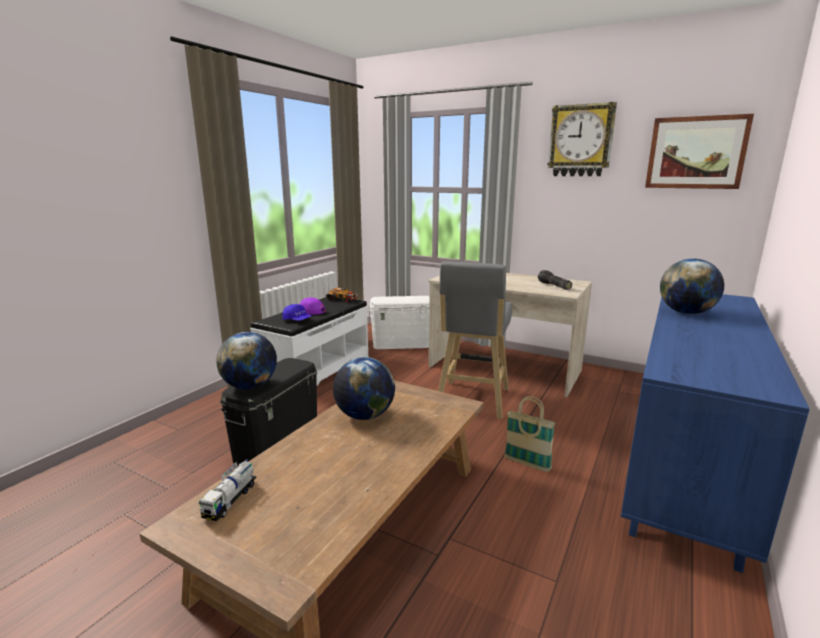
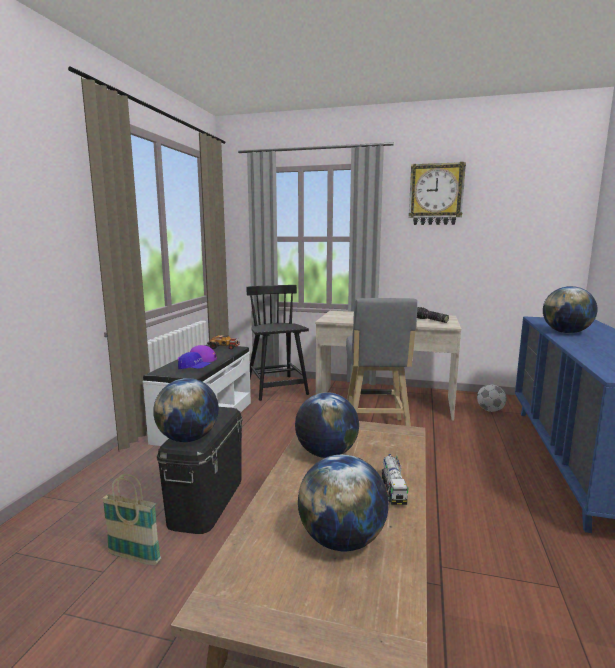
camera: 15 degrees left, 5 degrees down
(231, 500) = (254, 563): toy truck -> toy truck (393, 489)
(315, 495) = (342, 540): none -> globe
(402, 344) = (276, 388): white storage box -> black chair
(527, 464) = (461, 483): basket -> basket (134, 558)
(618, 391) = (490, 410): none -> football
(696, 153) = (531, 204): picture -> none

